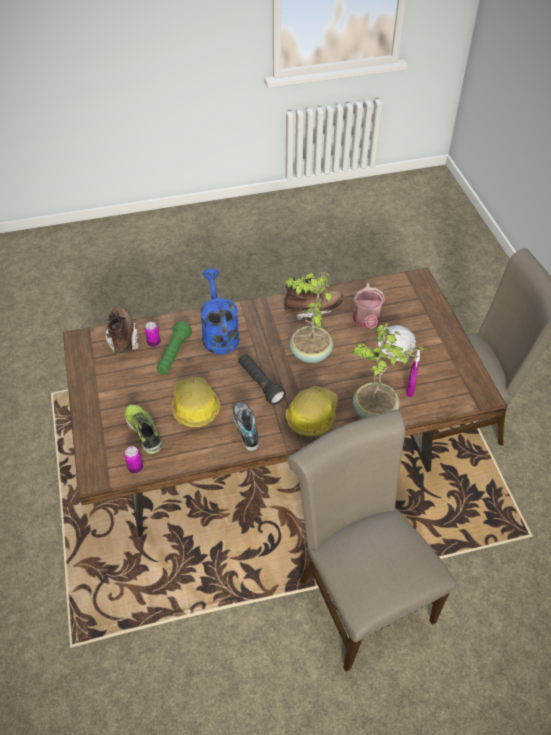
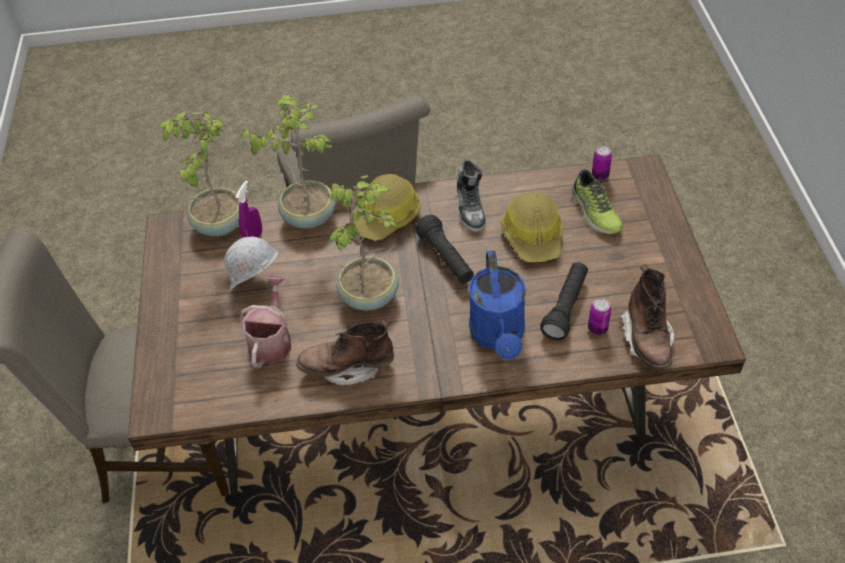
camera: 170 degrees left, 0 degrees up
(174, 354) = (565, 308): green flashlight -> black flashlight
(444, 399) = (218, 225): none -> potted plant

